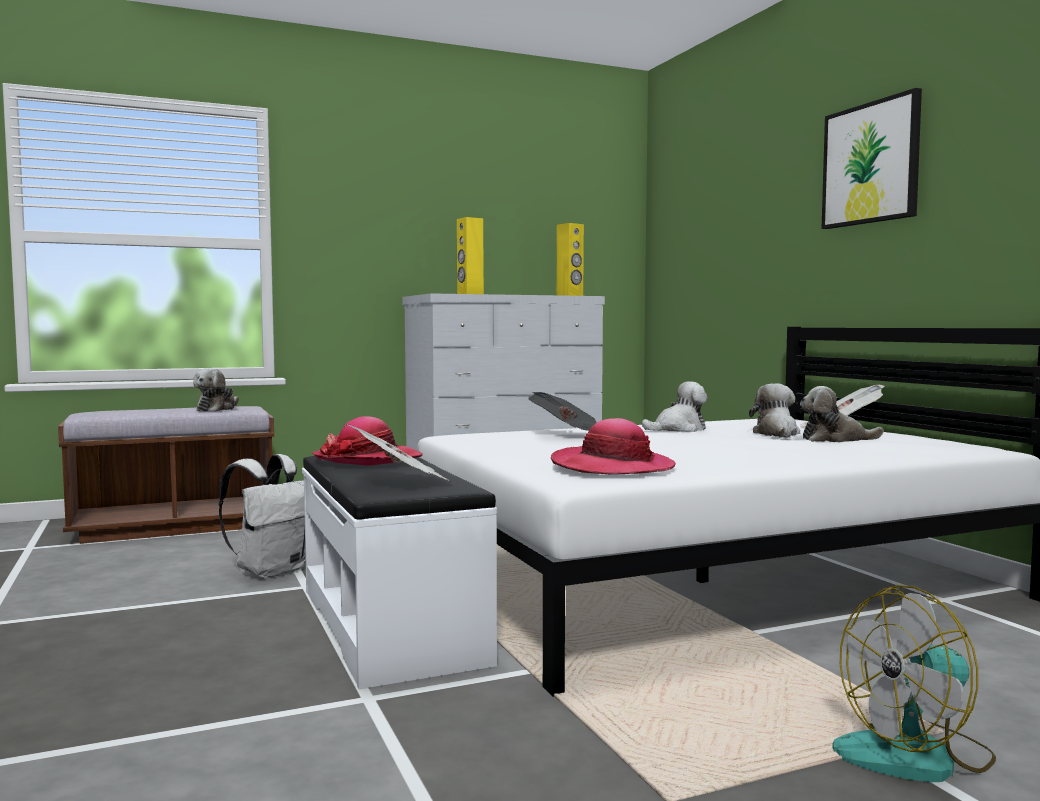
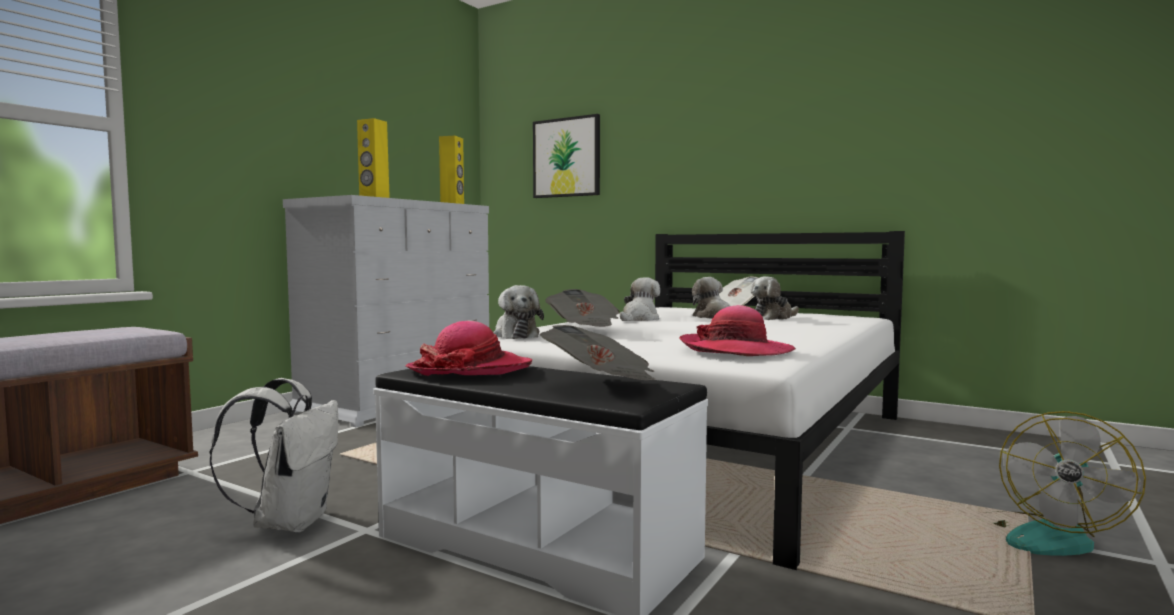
camera: 35 degrees left, 0 degrees up
(217, 409) = (99, 332): plush toy -> plush toy (515, 335)
(871, 163) = (730, 108): picture -> picture (566, 157)

